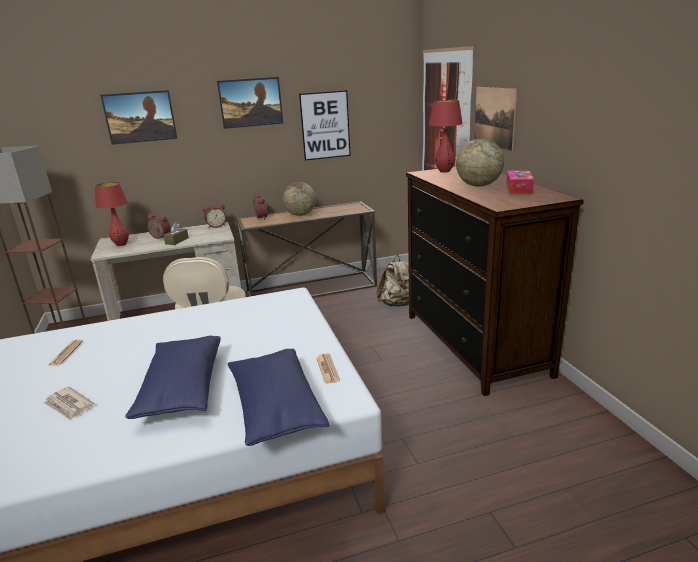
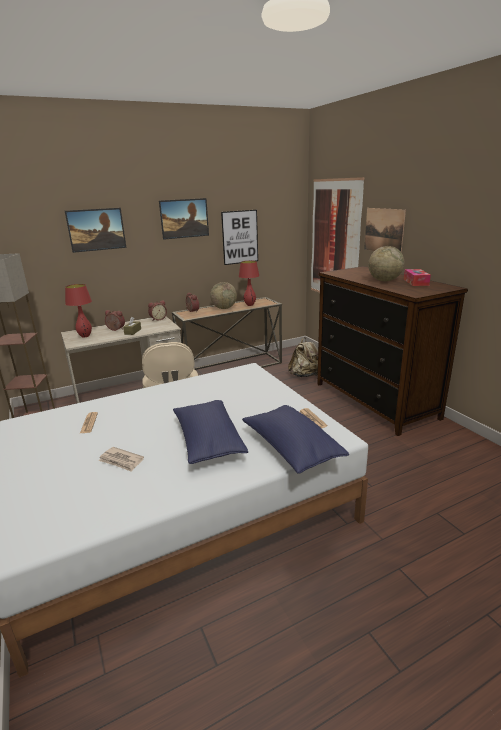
camera: 10 degrees left, 0 degrees up
(444, 171) = (348, 271): red table lamp -> red table lamp (250, 305)

